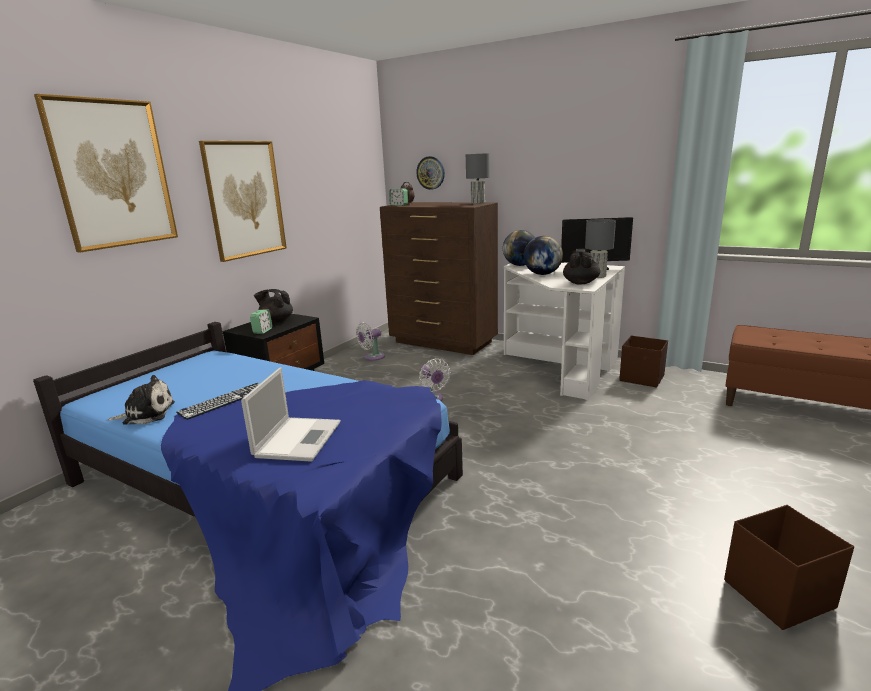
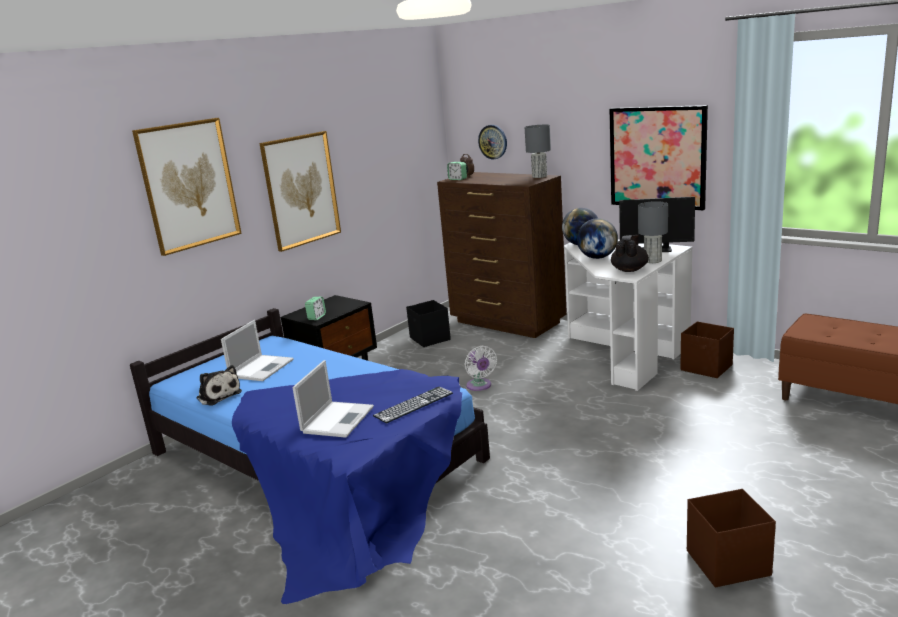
camera: 10 degrees right, 0 degrees up
(146, 414) = (218, 395): plush toy -> plush toy turned 45 degrees clockwise
(201, 382) = (262, 368): none -> laptop
(224, 400) = (281, 385): keyboard -> keyboard (413, 404)
(276, 321) = (330, 306): black teapot -> none
(372, 357) = (430, 339): white fan -> black storage box
(594, 182) = (657, 157): none -> picture

